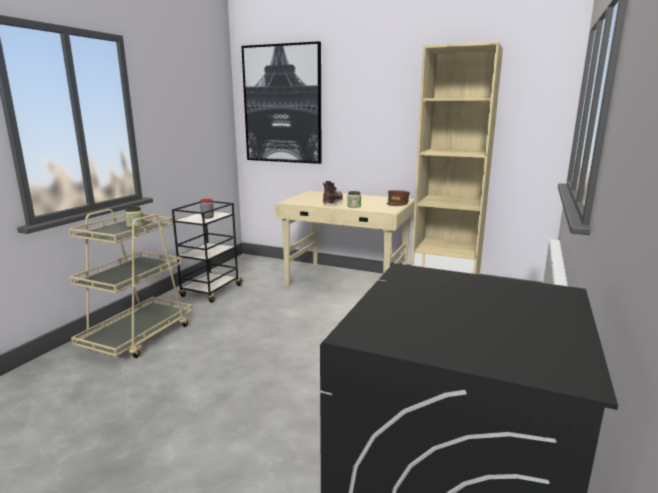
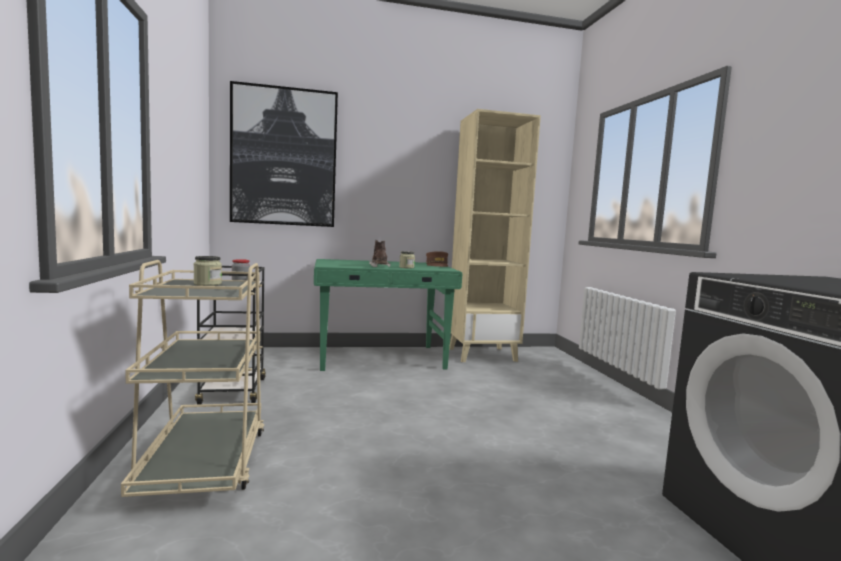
camera: 35 degrees left, 10 degrees down
(347, 281) = (381, 358): beige desk -> green desk

